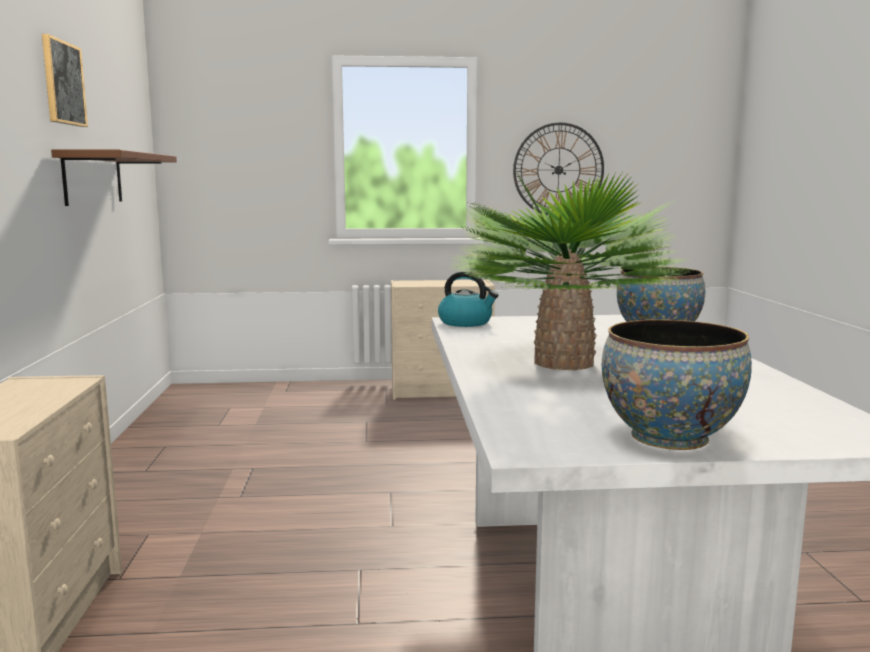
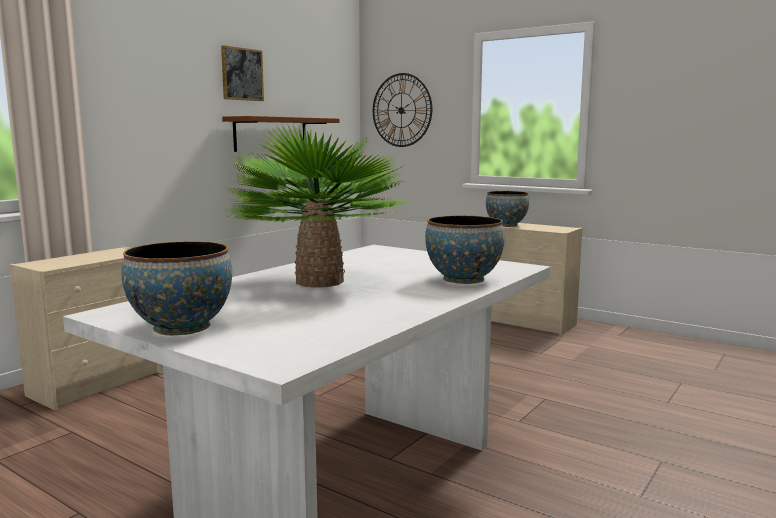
camera: 40 degrees right, 0 degrees up
(414, 284) = (506, 225): none -> bowl
(466, 323) = (376, 250): kettle -> none
(558, 170) = (671, 125): wall clock -> wall clock (401, 110)

